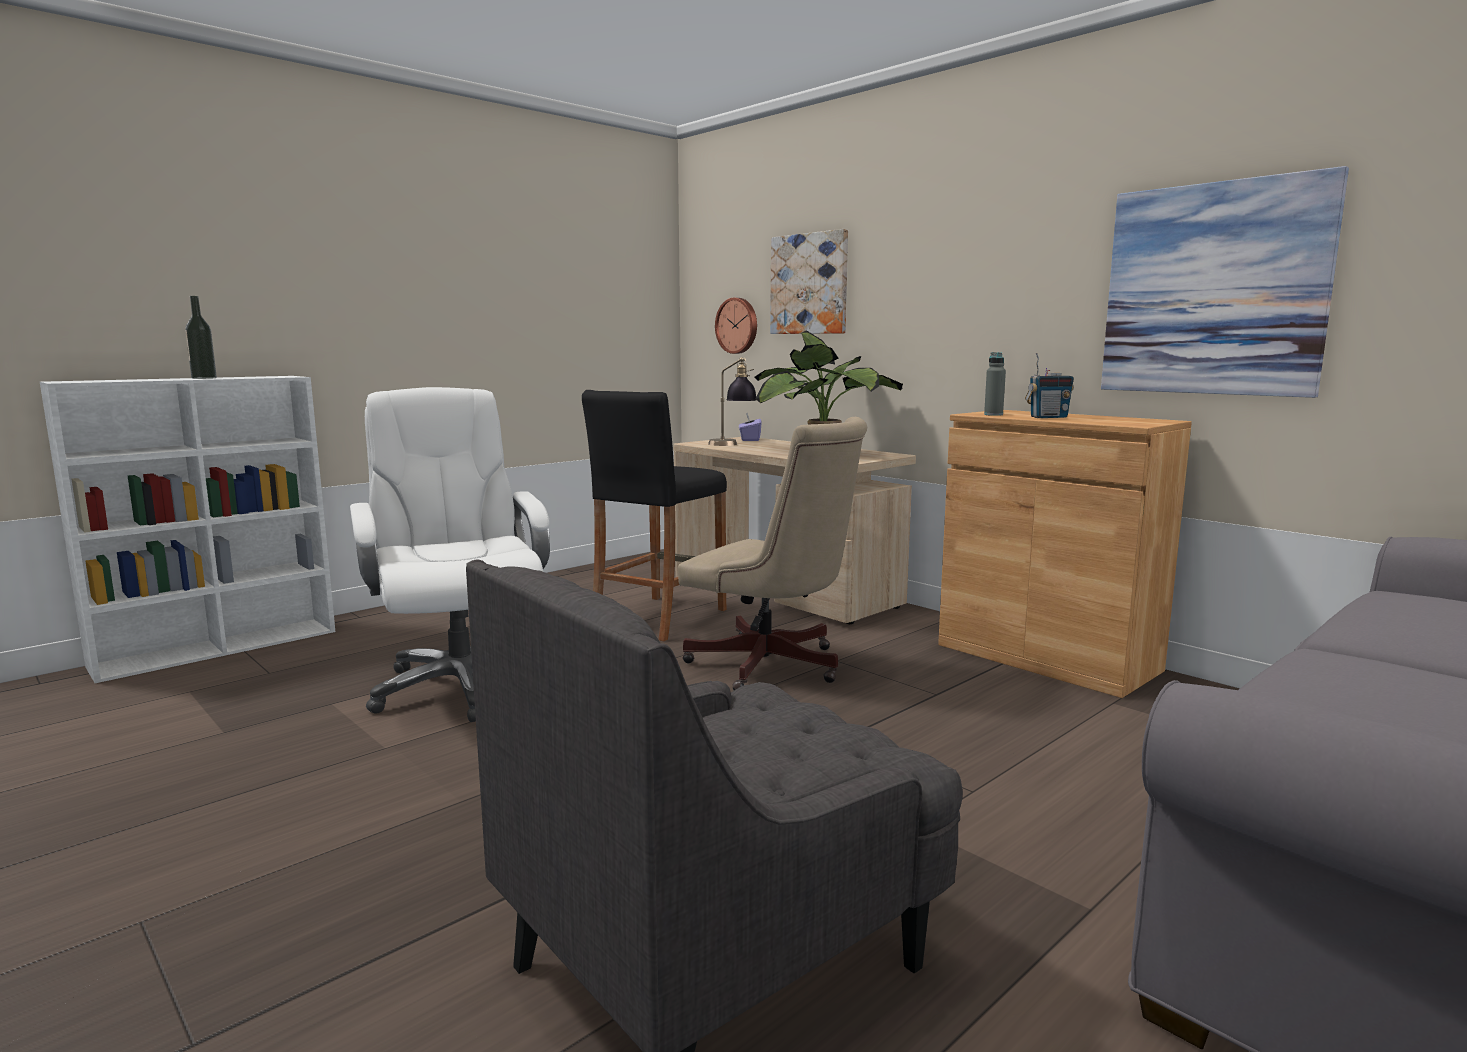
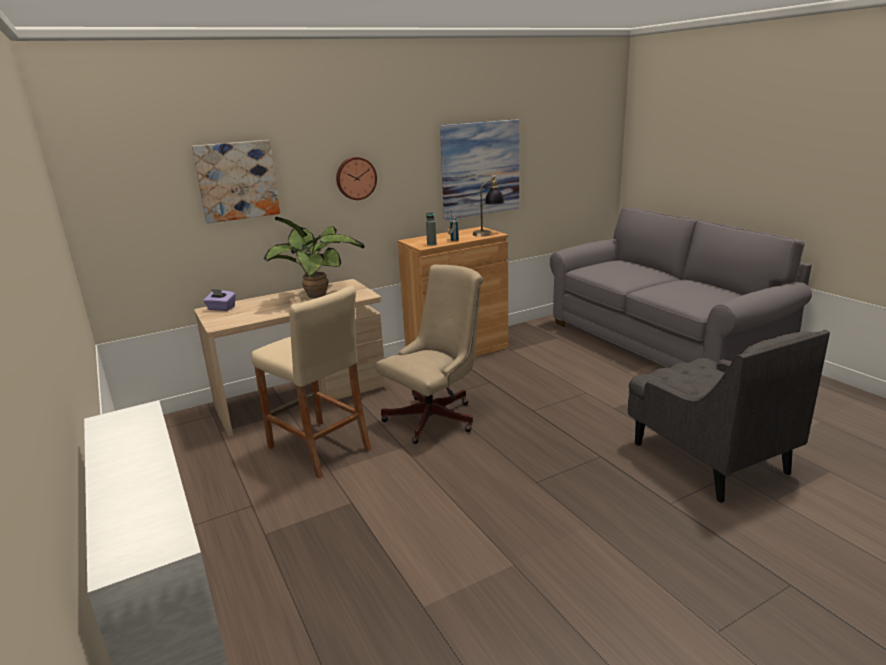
camera: 75 degrees left, 10 degrees up
(204, 378) = (134, 459): bottle -> none
(461, 686) = (414, 537): white office chair -> none
(659, 618) = (319, 448): black stool -> beige stool
(732, 445) = (247, 315): table lamp -> table lamp (488, 233)
(738, 325) = (158, 221): wall clock -> wall clock (355, 178)

